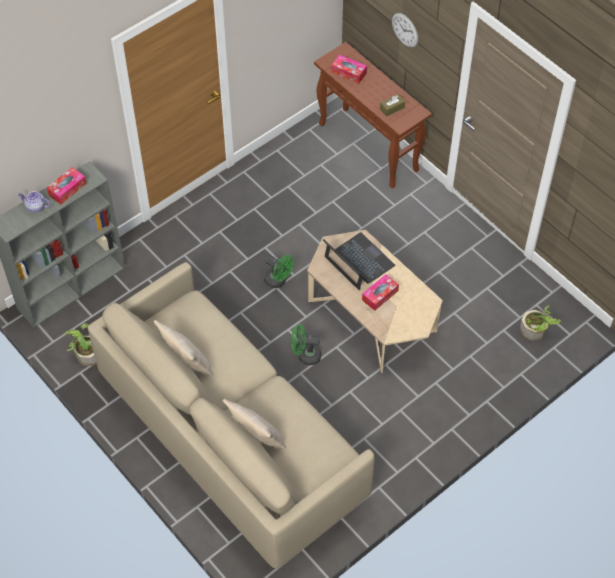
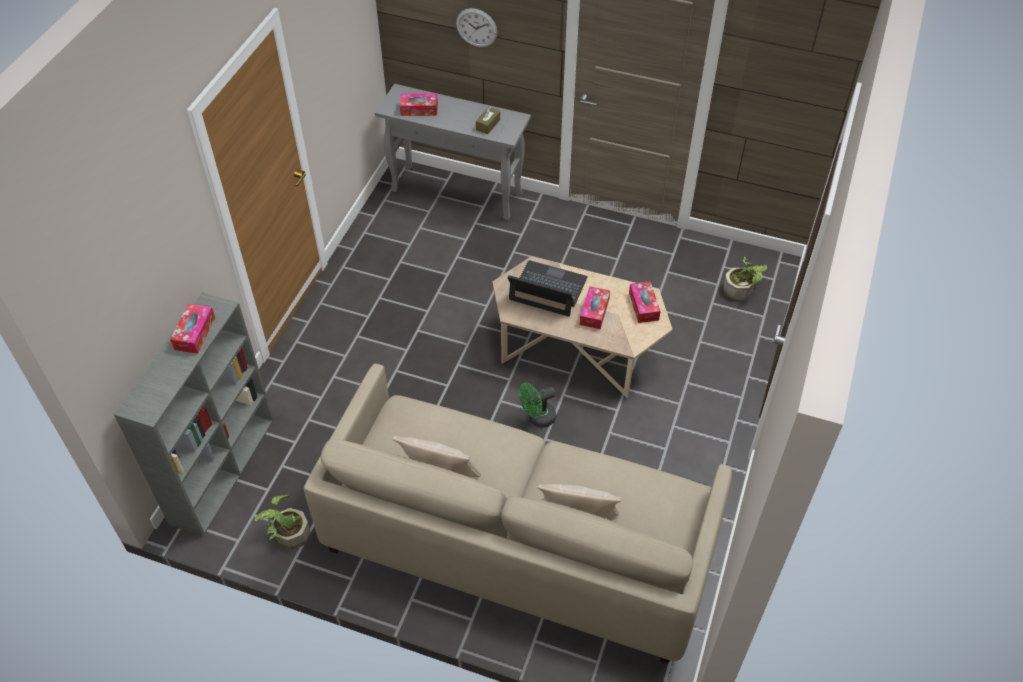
camera: 30 degrees left, 5 degrees down
(35, 206) = (166, 369): teapot -> none
(278, 281) = (455, 357): green fan -> none
(369, 148) = (458, 193): brown console table -> grey console table
(420, 308) = (643, 306): none -> tissue box

